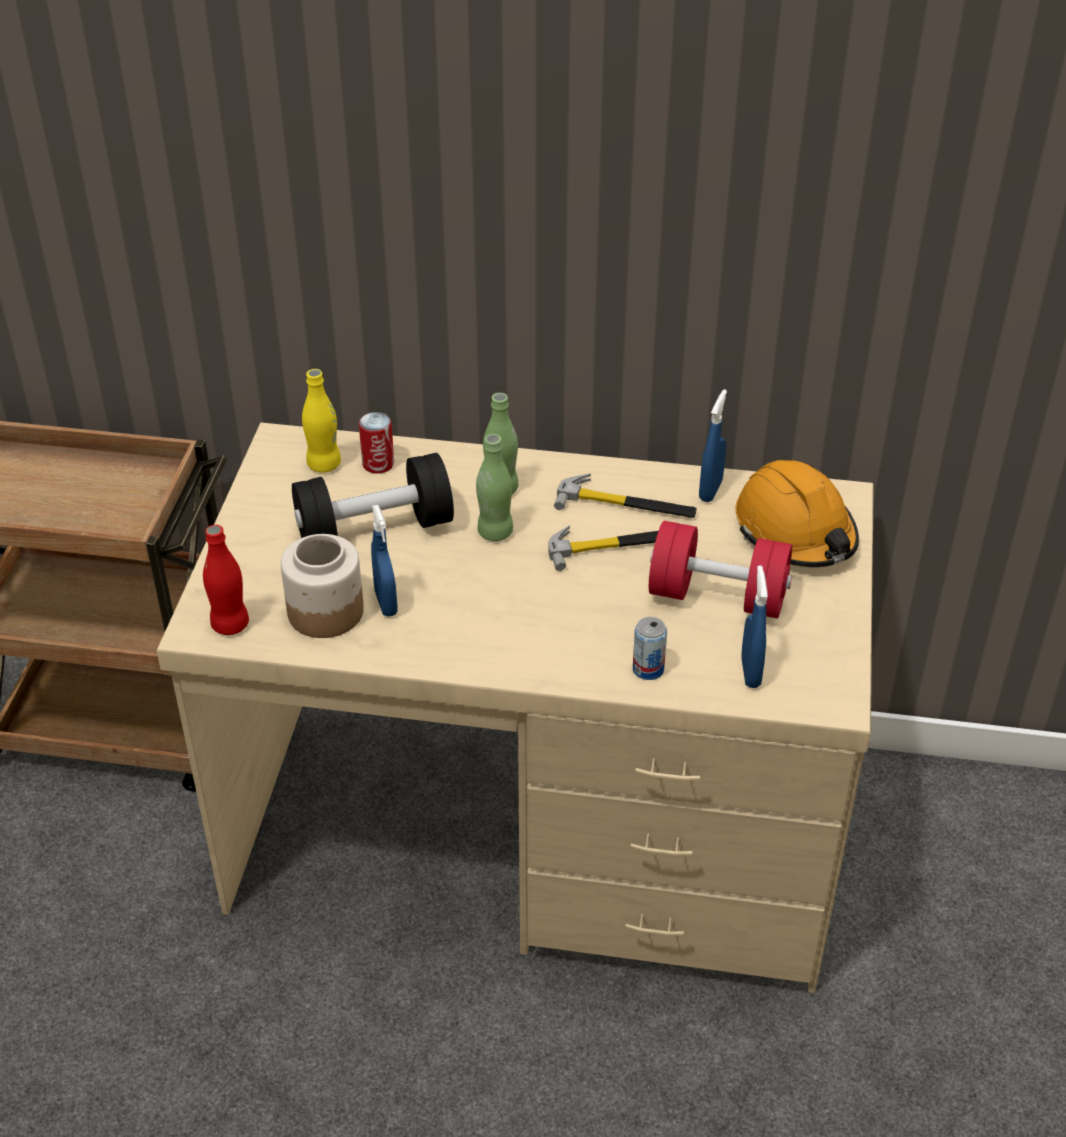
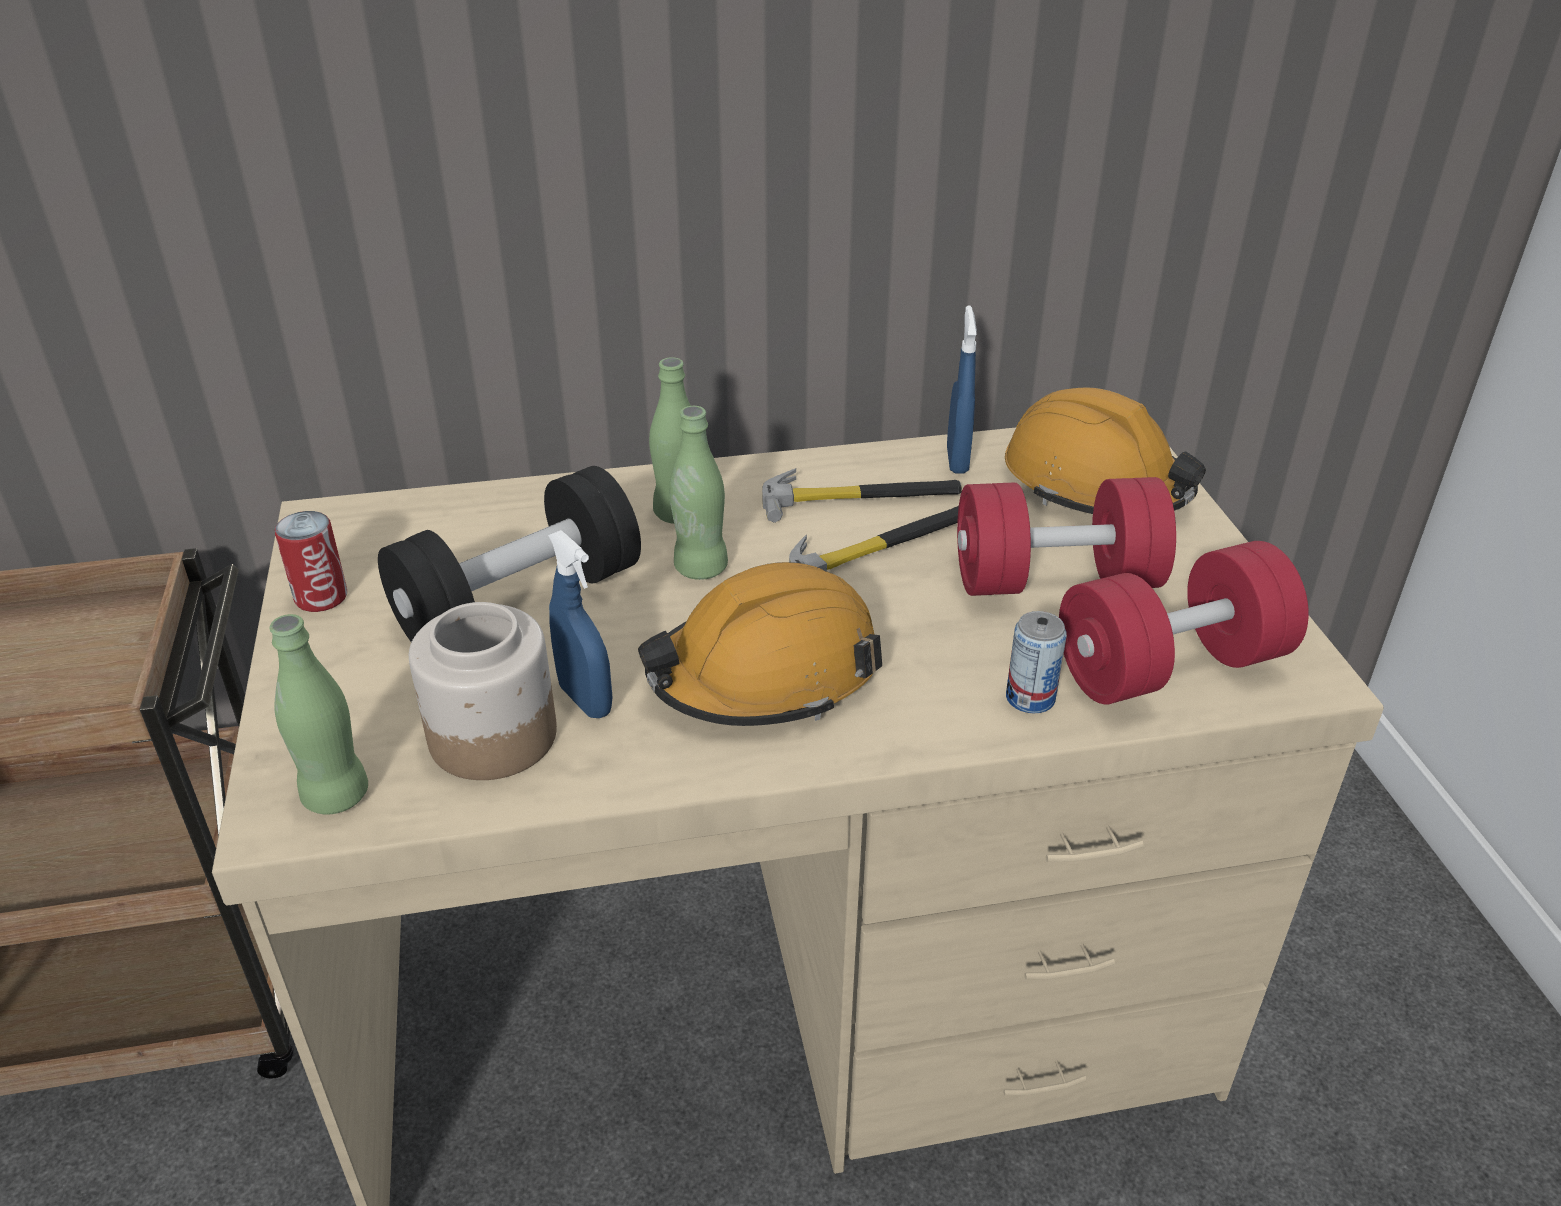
camera: 20 degrees left, 5 degrees down
(230, 624) = (336, 795): red bottle -> green bottle
(324, 464) = (403, 535): yellow bottle -> none
(378, 464) = (485, 518): can -> can (321, 597)
(497, 613) = (765, 674): none -> orange hard hat
(750, 672) = (1170, 667): blue spray bottle -> red dumbbell

